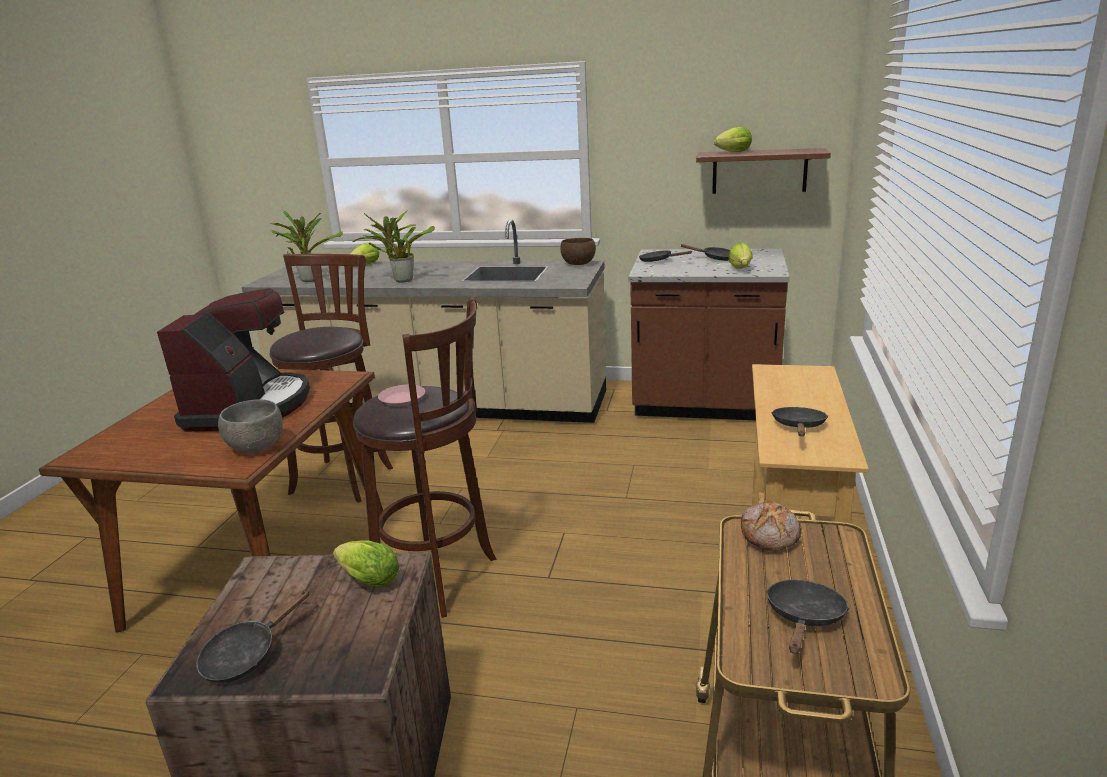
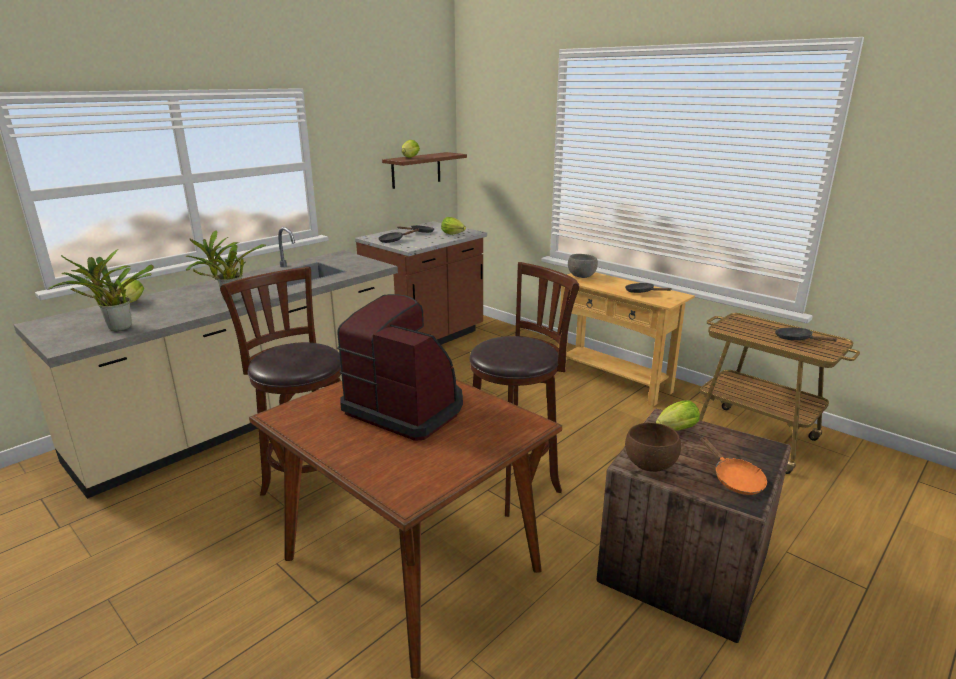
camera: 60 degrees left, 0 degrees up
(246, 655) = (734, 479): black frying pan -> orange frying pan
(255, 448) = (503, 414): grey bowl -> grey bowl (582, 277)
(402, 399) = (509, 348): pink plate -> none
(579, 264) = (335, 256): brown bowl -> brown bowl (650, 465)
(770, 535) = (732, 326): bread -> none

